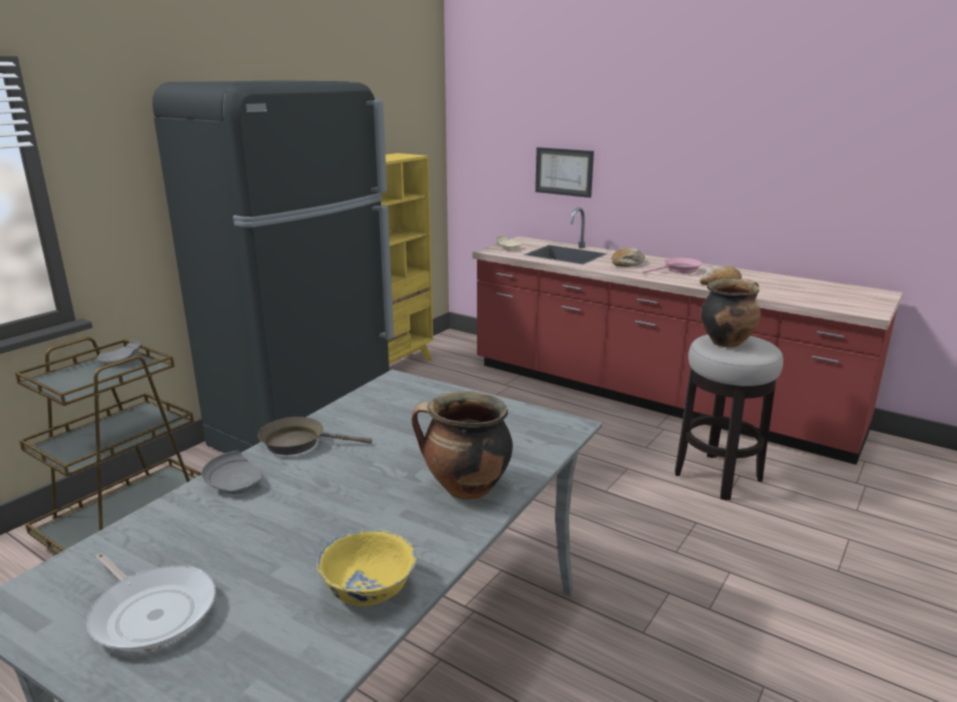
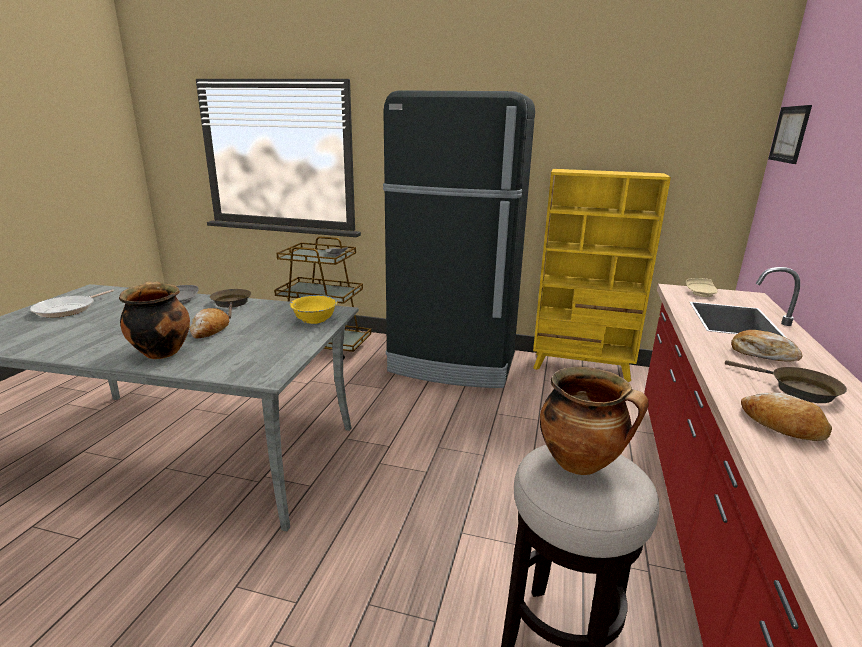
camera: 70 degrees right, 0 degrees up
(368, 589) = (57, 343): yellow bowl -> yellow bowl (314, 319)
(402, 458) = (209, 330): none -> bread
(564, 172) = (819, 221): picture -> picture (789, 134)
(679, 270) = (797, 389): pink frying pan -> brown frying pan

